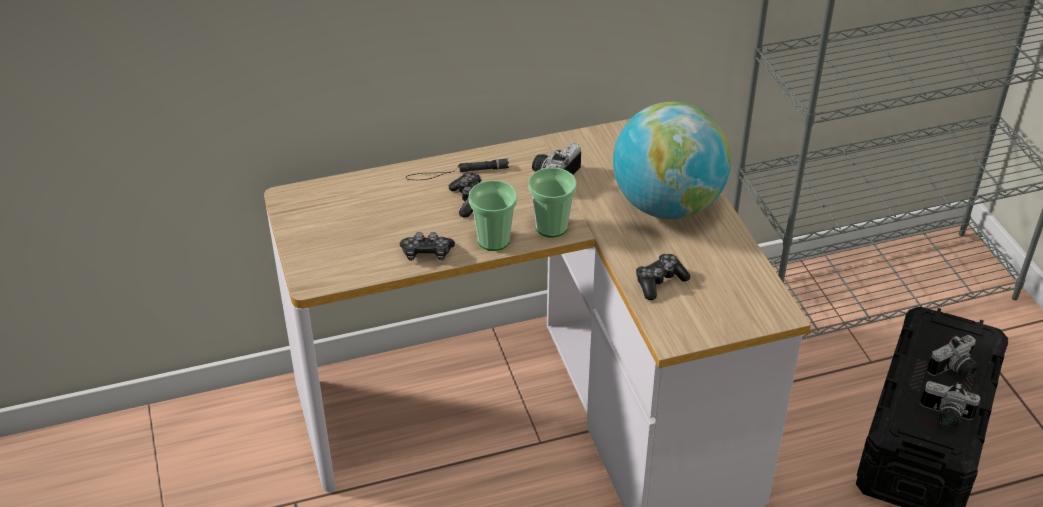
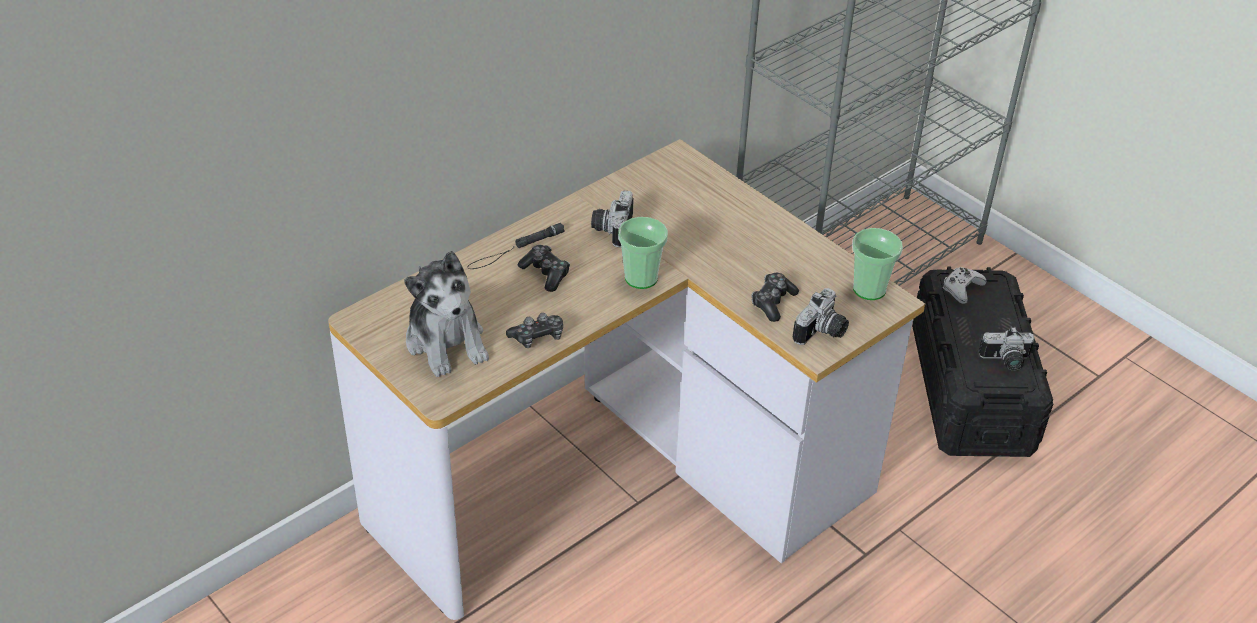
camera: 25 degrees left, 0 degrees up
(347, 236) = (447, 342): none -> plush toy
(493, 240) = (594, 306): cup -> cup (869, 289)
(667, 205) = (734, 229): globe -> none
(939, 333) = (961, 288): none -> white game controller
(955, 371) = (992, 318): camera -> camera (822, 333)

